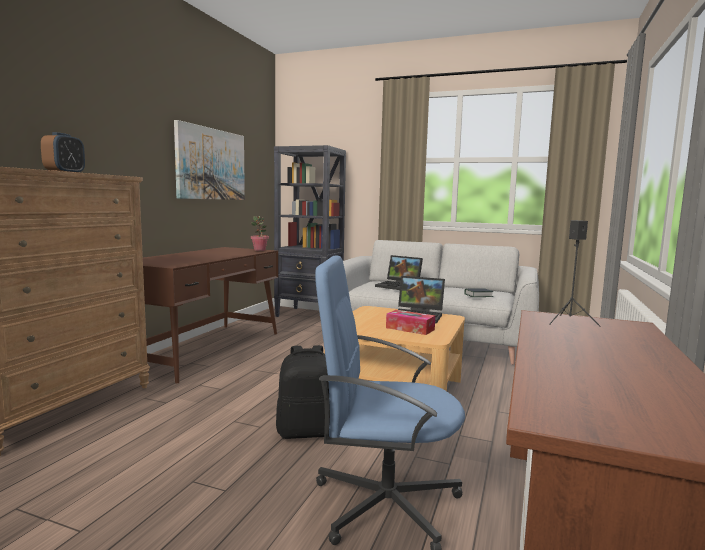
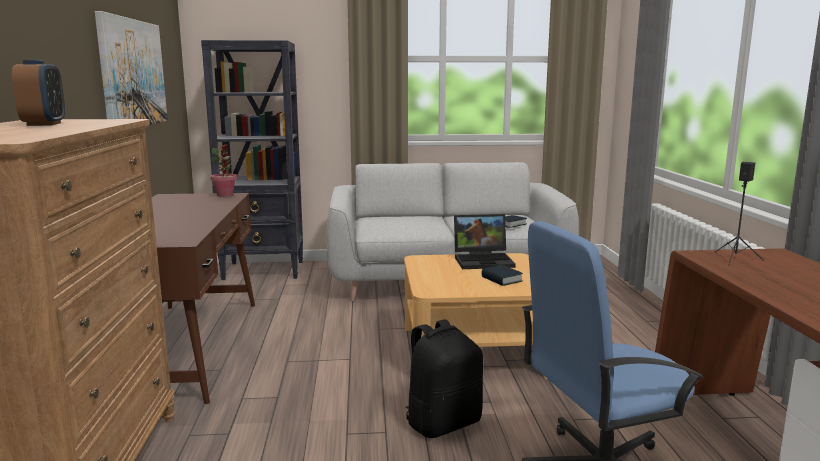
camera: 25 degrees left, 5 degrees up
(399, 286) = (412, 223): laptop -> none
(410, 329) = (501, 279): tissue box -> book

